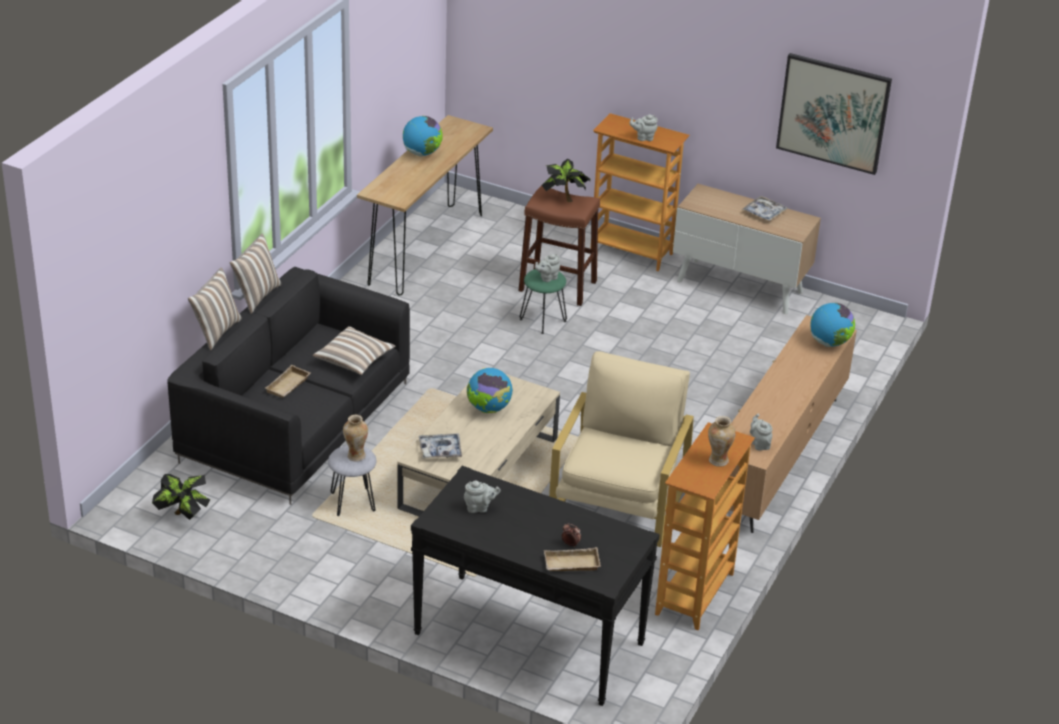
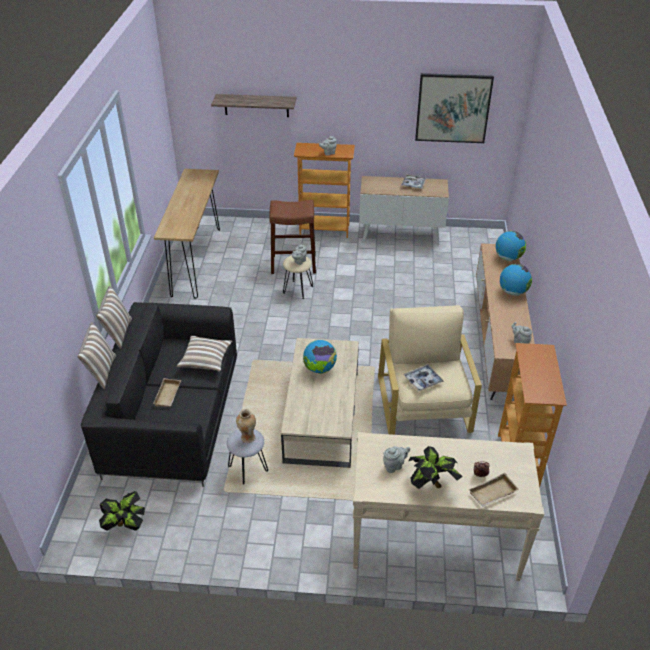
camera: 20 degrees left, 5 degrees up
(422, 153) = (182, 198): globe -> globe (513, 292)
(440, 450) = (306, 413): tray -> tray (423, 380)
(528, 638) = (434, 541): black console table -> beige console table
(543, 320) = (298, 289): green stool -> beige stool
(563, 48) = (256, 105): none -> shelf
(564, 198) = (291, 205): potted plant -> potted plant (431, 484)
(718, 461) = (545, 372): vase -> none

